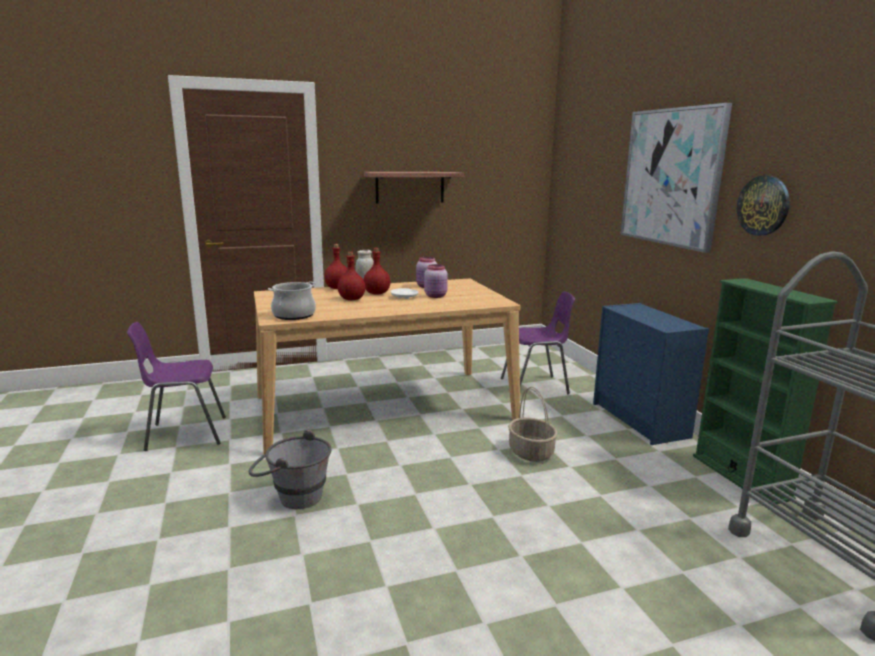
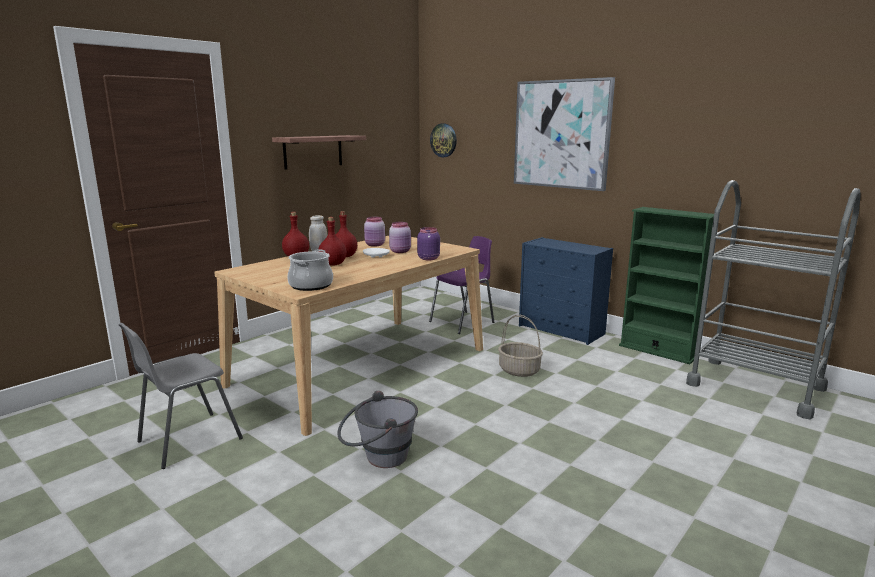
camera: 30 degrees left, 0 degrees up
(184, 434) = (187, 440): purple chair -> grey chair
(447, 307) = (429, 258): none -> purple jar
(763, 205) = (650, 153): wall clock -> wall clock (443, 140)

